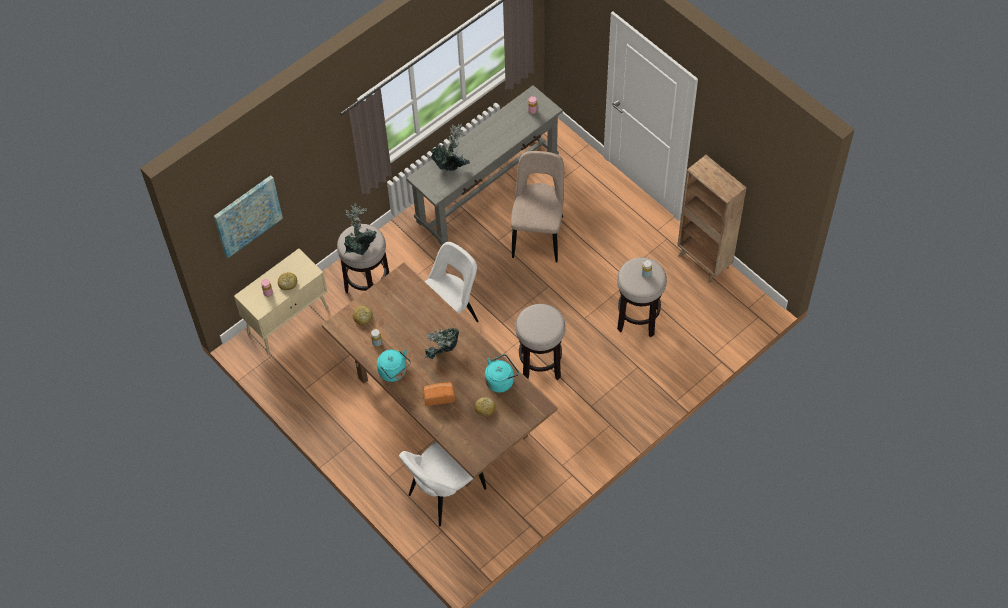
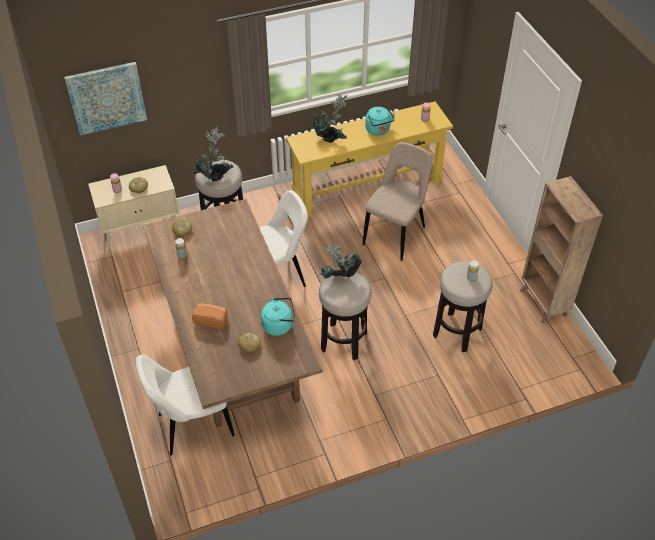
camera: 20 degrees right, 10 degrees down
(394, 372) = (182, 285): turquoise kettle -> turquoise kettle (378, 130)
(442, 353) = (237, 283): potted plant -> potted plant (339, 279)
(487, 190) = (367, 188): grey console table -> yellow console table

